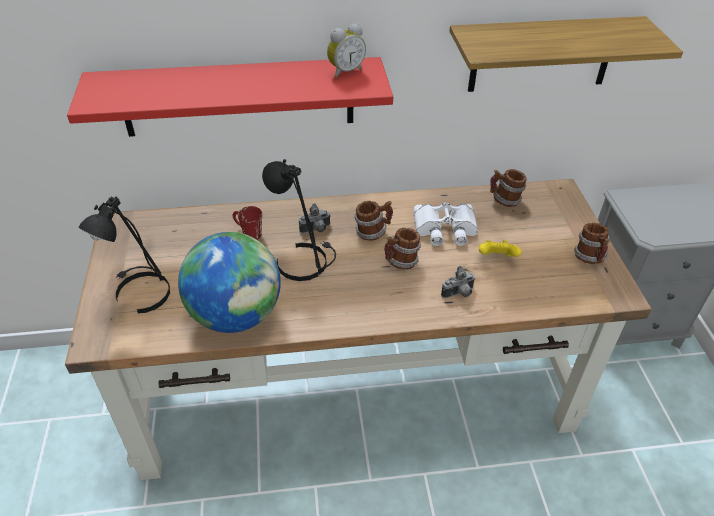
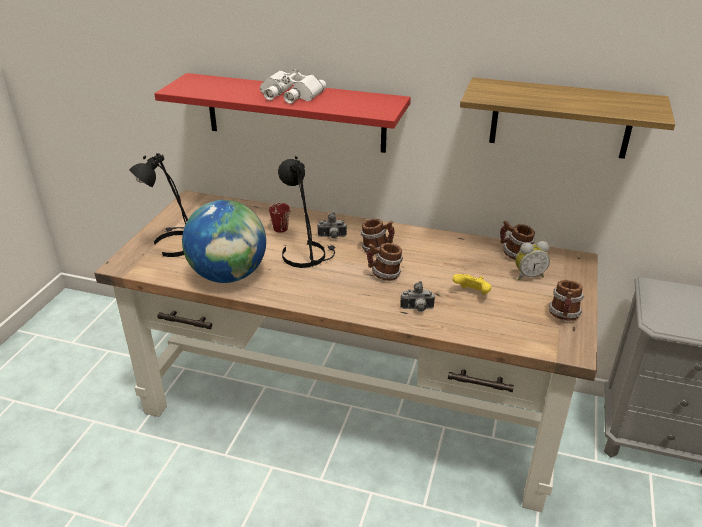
camera: 25 degrees right, 10 degrees down
(345, 71) = (371, 100): alarm clock -> alarm clock (528, 275)
(445, 229) = (441, 262): white binoculars -> white binoculars (290, 94)

